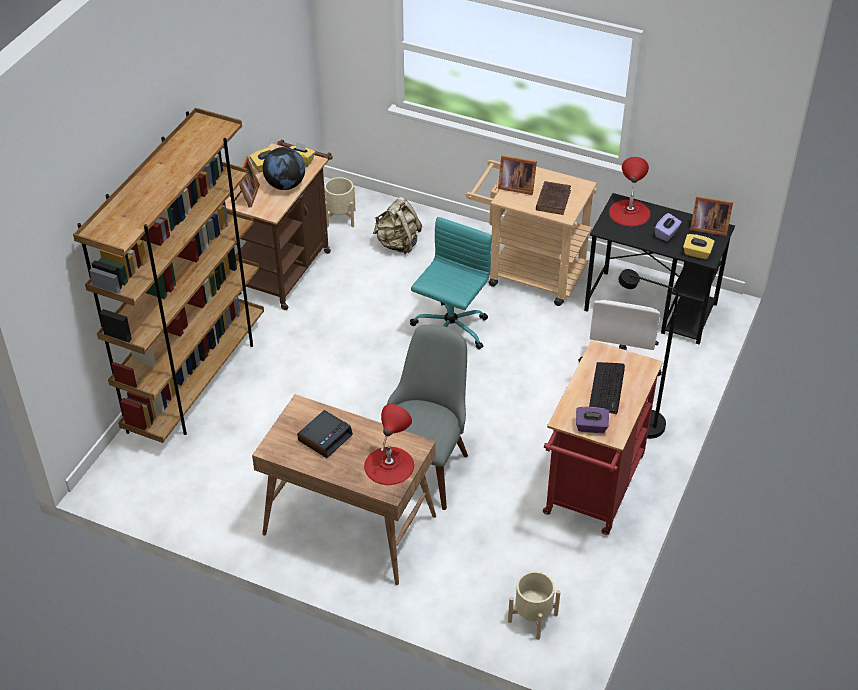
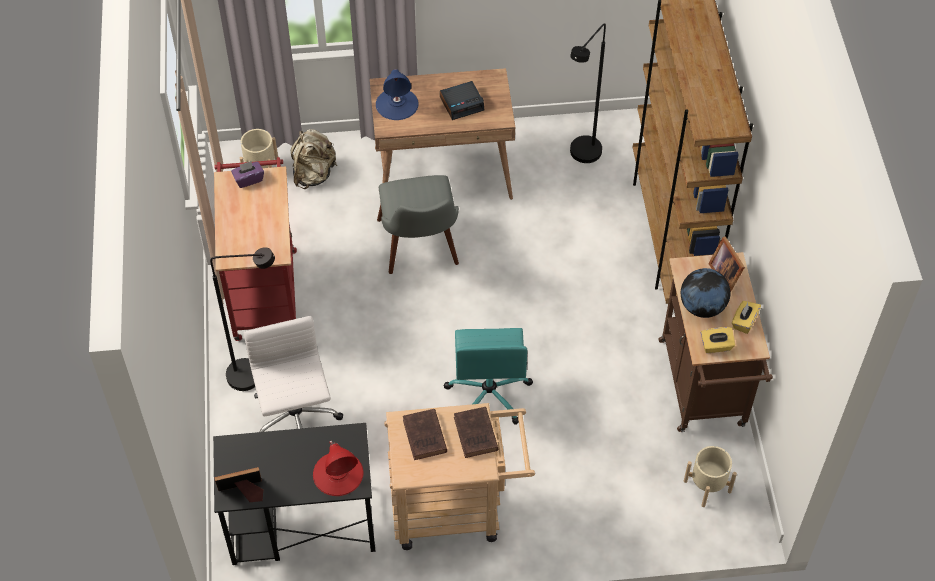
camera: 150 degrees right, 10 degrees up
(206, 480) = (582, 157): none -> black floor lamp
(325, 437) = (462, 103): alarm clock -> alarm clock turned 120 degrees counterclockwise
(389, 465) = (397, 104): red table lamp -> blue table lamp
(398, 244) = (619, 479): beige backpack -> beige backpack (313, 174)
(515, 186) = (476, 435): picture frame -> brown book
(607, 388) = (252, 220): keyboard -> none
(666, 234) = (284, 461): purple tissue box -> none
(697, 253) = (240, 447): yellow tissue box -> none

